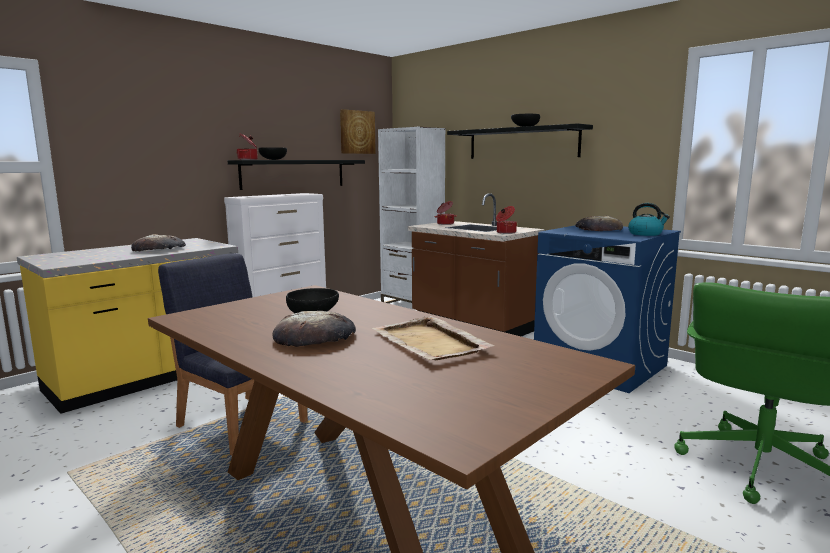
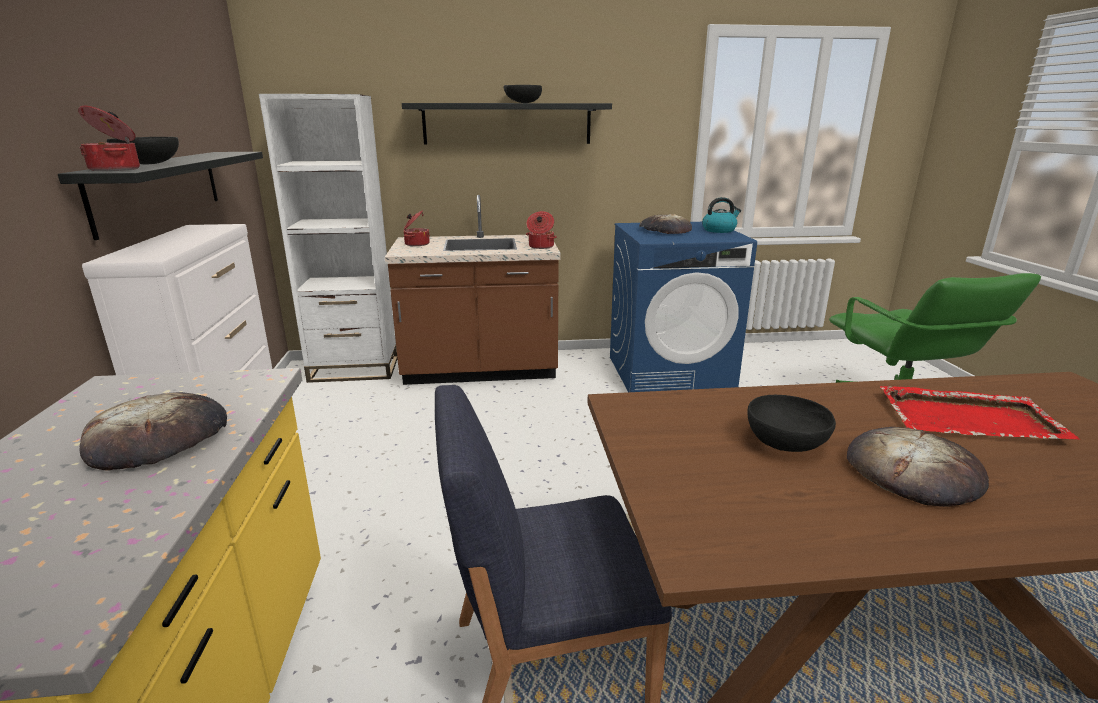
camera: 50 degrees left, 10 degrees up
(357, 132) = (212, 97): picture -> none
(430, 342) = (970, 419): beige tray -> red tray

